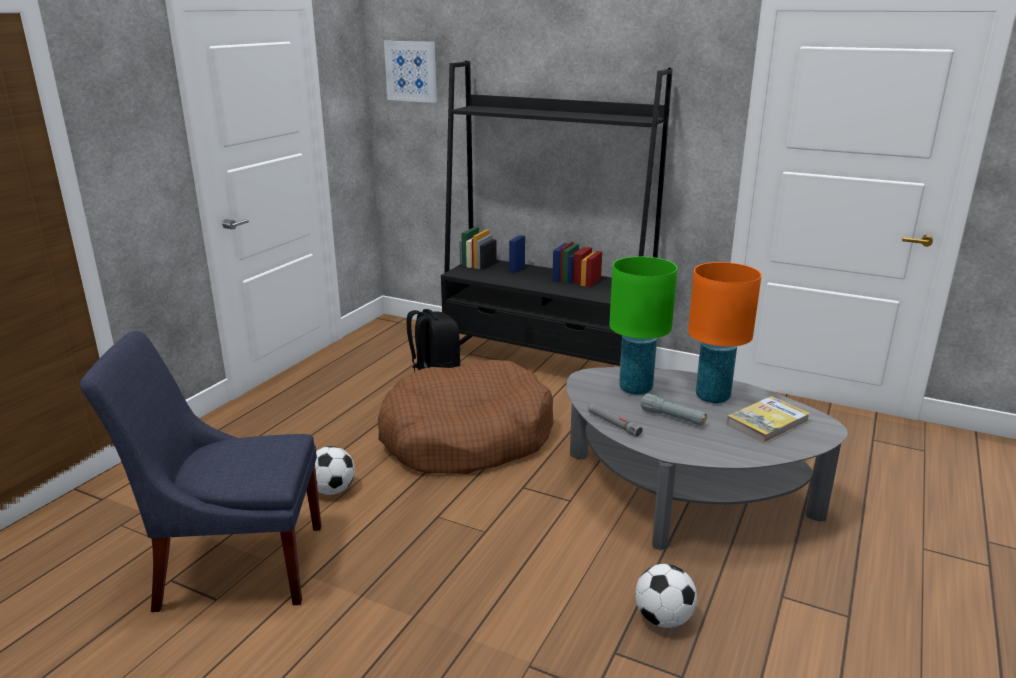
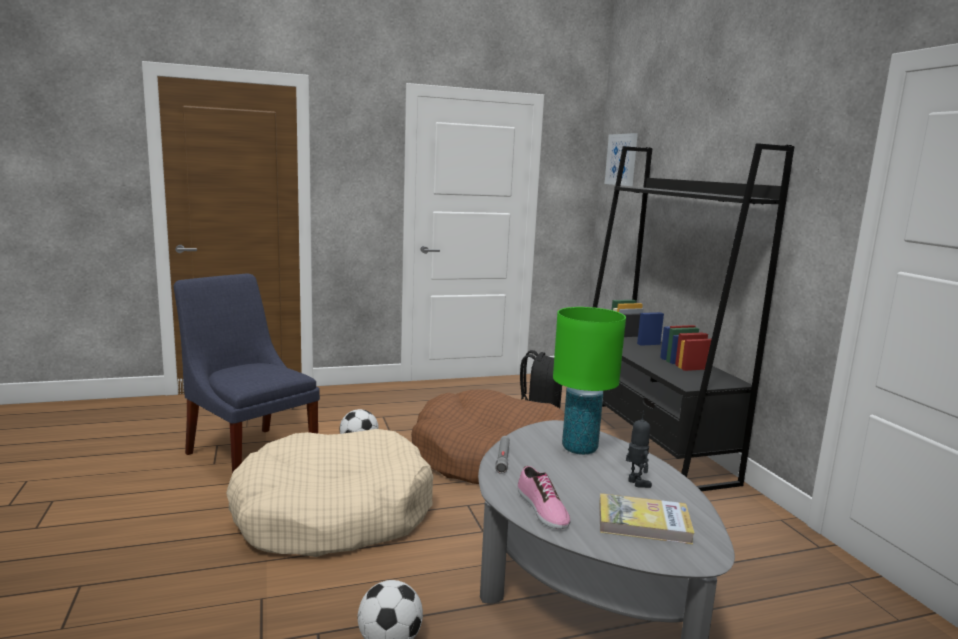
camera: 45 degrees right, 10 degrees down
(440, 563) = (333, 514): none -> beige dog bed
(672, 417) = (561, 477): grey flashlight -> none
(711, 447) = (541, 509): none -> shoe
(712, 397) = (636, 483): orange table lamp -> toy robot

